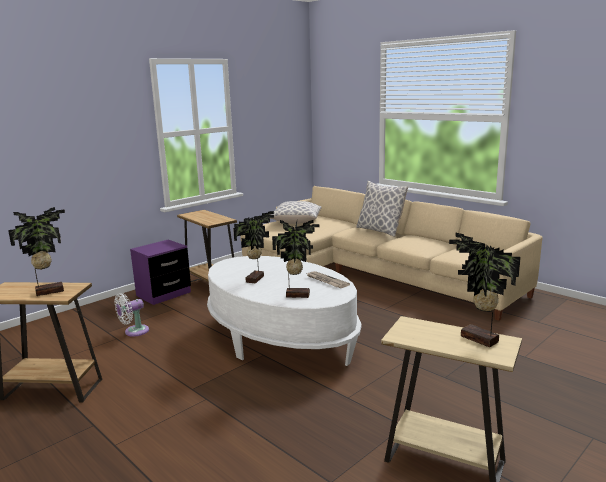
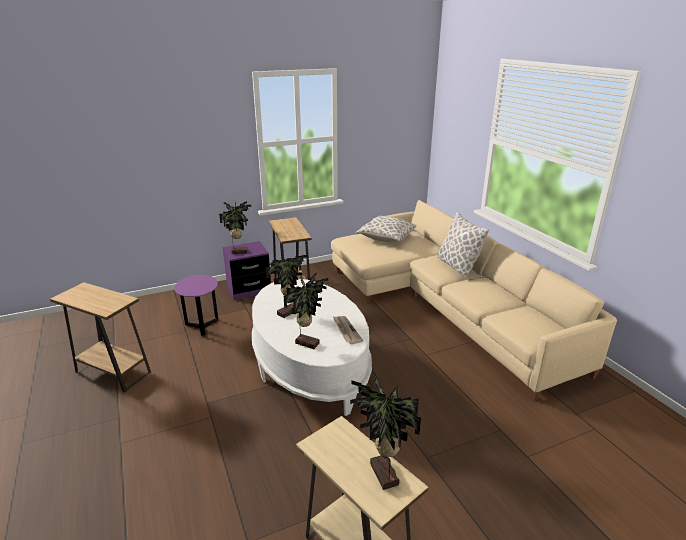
camera: 20 degrees right, 10 degrees up
(49, 291) = (102, 301): potted plant -> potted plant (239, 251)
(134, 332) = (202, 327): white fan -> purple side table

